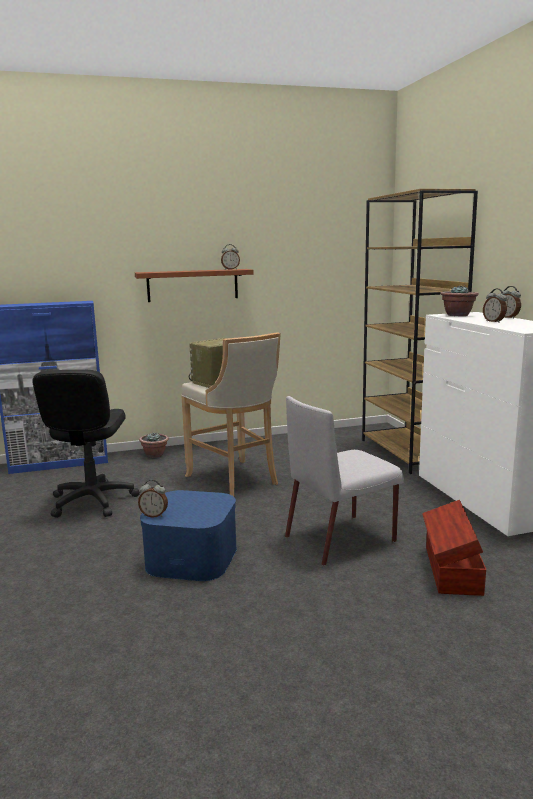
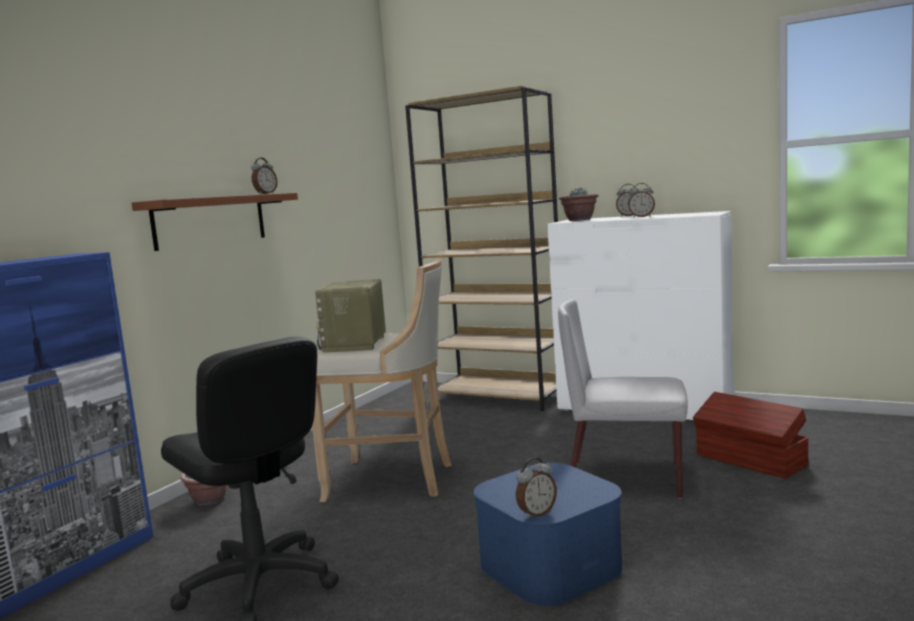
camera: 45 degrees left, 5 degrees down
(341, 538) = (627, 479): grey chair -> grey chair turned 90 degrees clockwise

